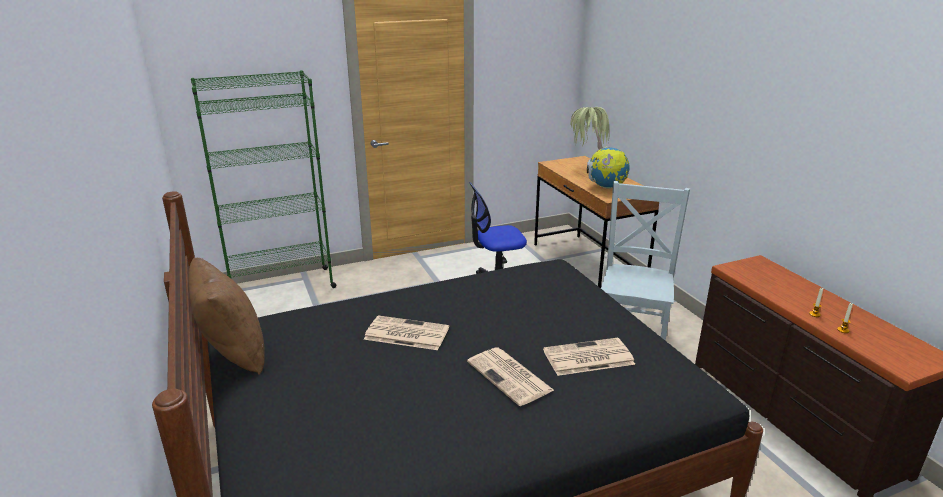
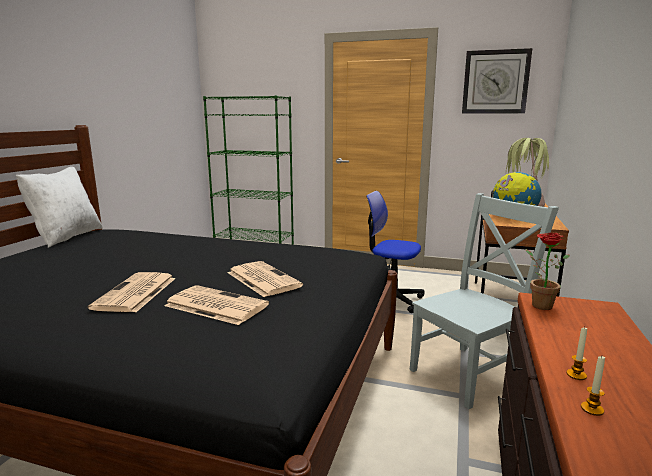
camera: 40 degrees right, 10 degrees down
(233, 353) = (66, 237): brown pillow -> white pillow
(405, 334) = (150, 253): newspaper -> newspaper (262, 279)
(529, 42) = (495, 82): none -> wall clock
(735, 273) = (537, 305): none -> potted plant

